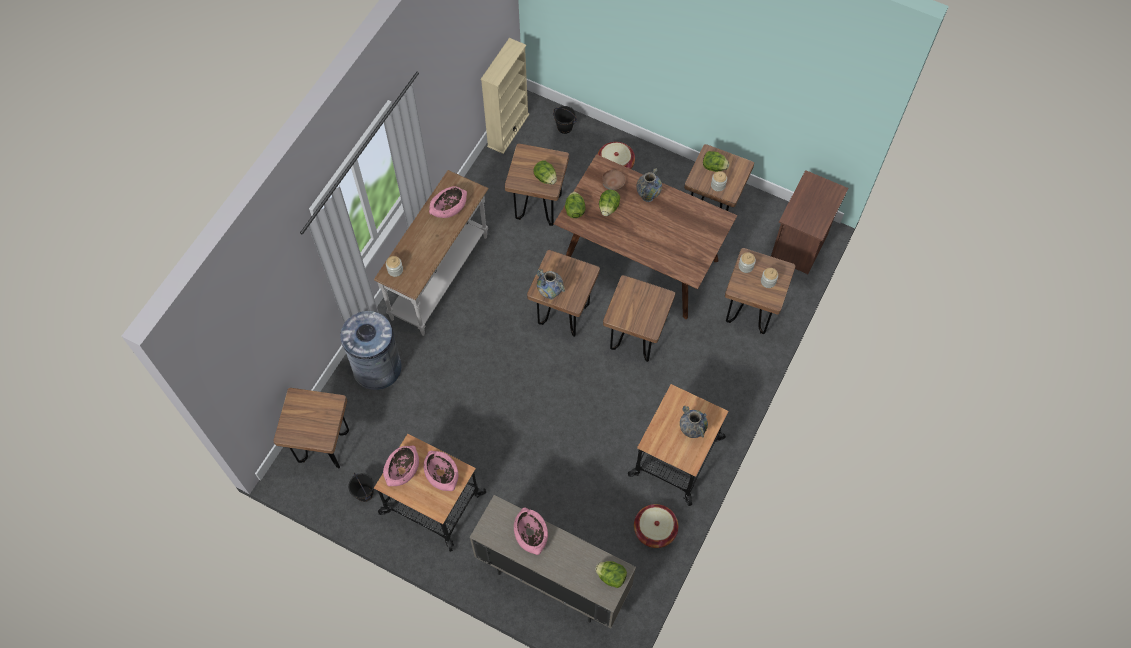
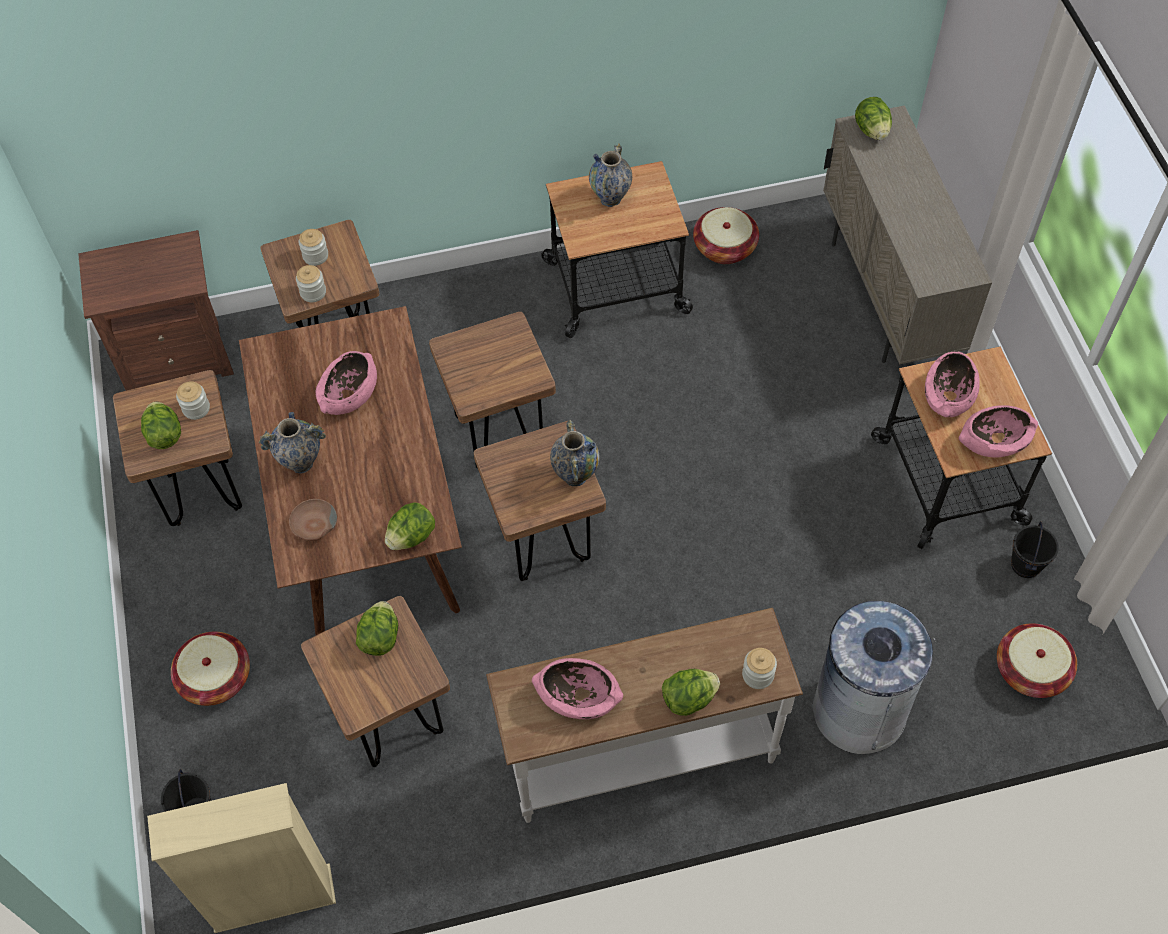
camera: 130 degrees left, 5 degrees down
(324, 447) = (1030, 670): brown stool -> basket
(530, 534) = (917, 229): pink bowl -> pink bowl (349, 394)
(608, 208) = (366, 497): lettuce -> lettuce (688, 699)

